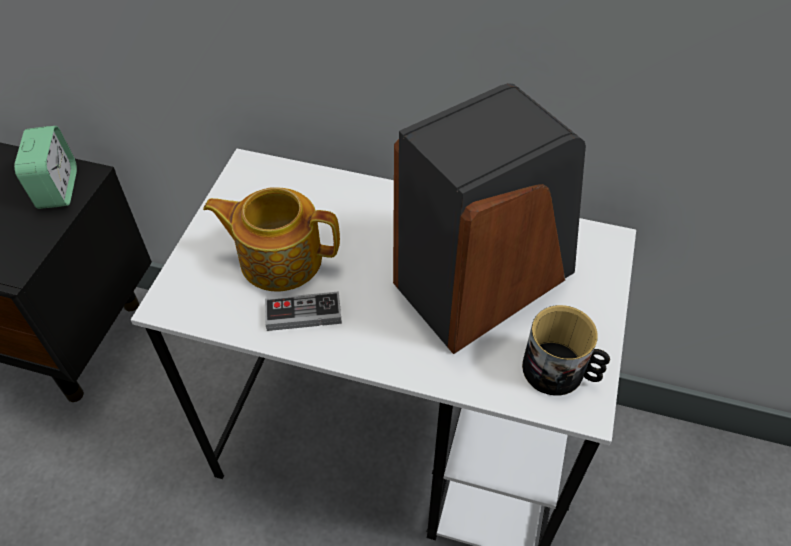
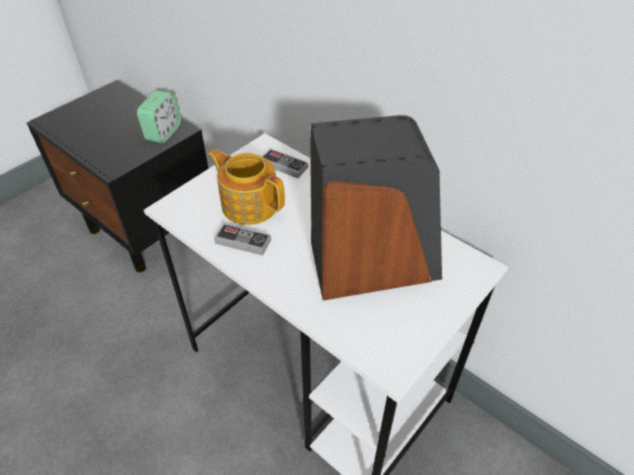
camera: 25 degrees right, 5 degrees down
(293, 187) = (284, 165): none -> game controller
(560, 371) = (390, 340): mug -> none

